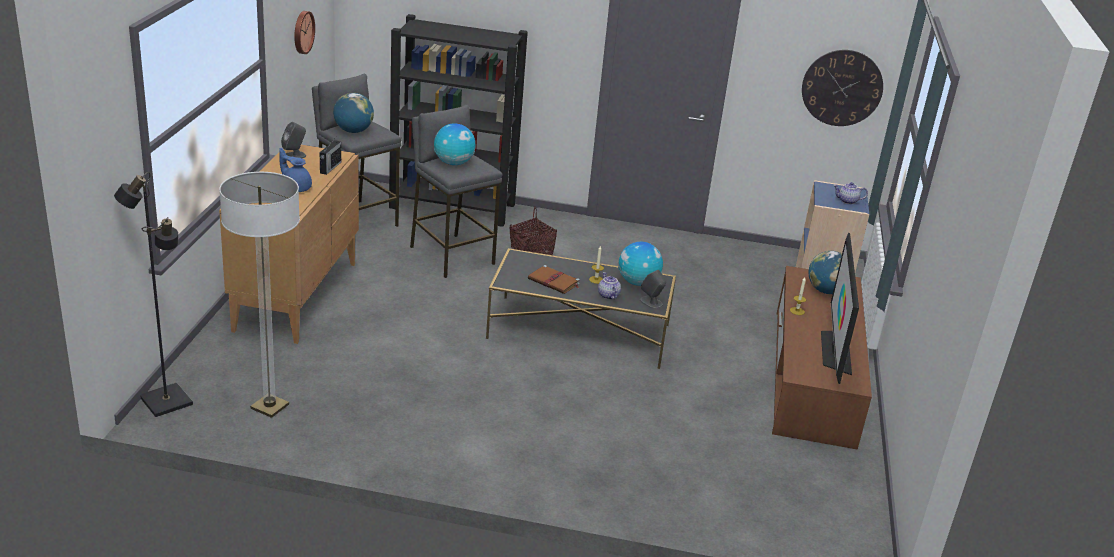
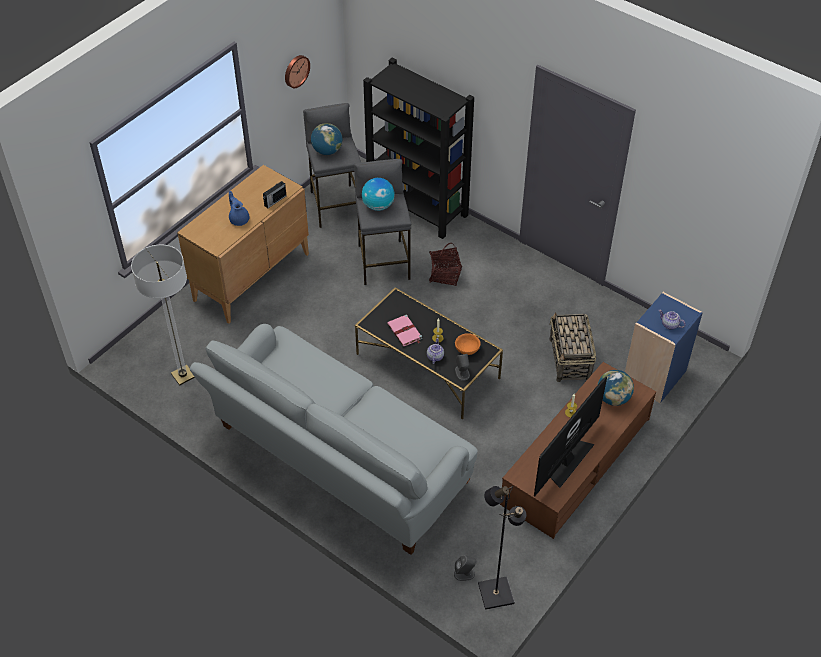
camera: 30 degrees right, 20 degrees up
(166, 401) = (126, 352): black floor lamp -> black floor lamp (496, 593)
(294, 156) = (258, 182): grey speaker -> grey speaker (464, 574)
(547, 443) = (338, 461): none -> grey sofa
(554, 282) = (405, 332): brown book -> pink book
(638, 282) = (467, 349): globe -> orange bowl
(725, 295) = (570, 359): none -> basket
(842, 88) = (710, 219): wall clock -> none

